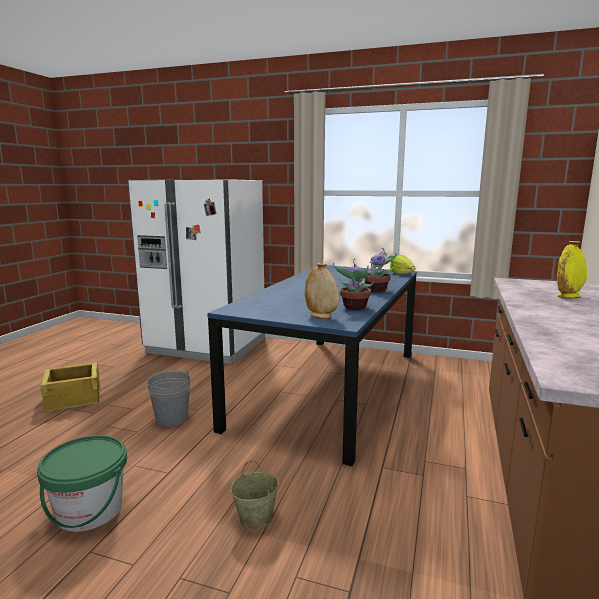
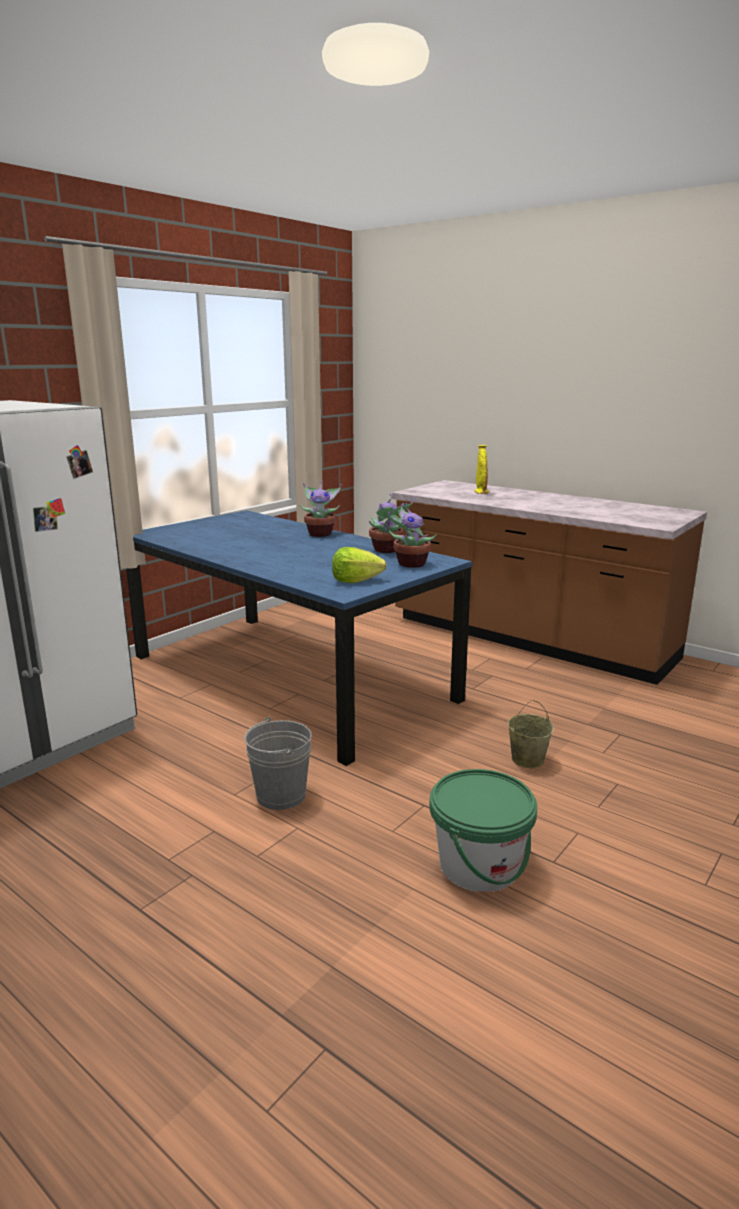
camera: 70 degrees left, 5 degrees up
(73, 398) = (96, 905): crate -> none
(321, 316) = (409, 564): beige vase -> potted plant
(402, 274) = (252, 516): lettuce -> lettuce (355, 581)

